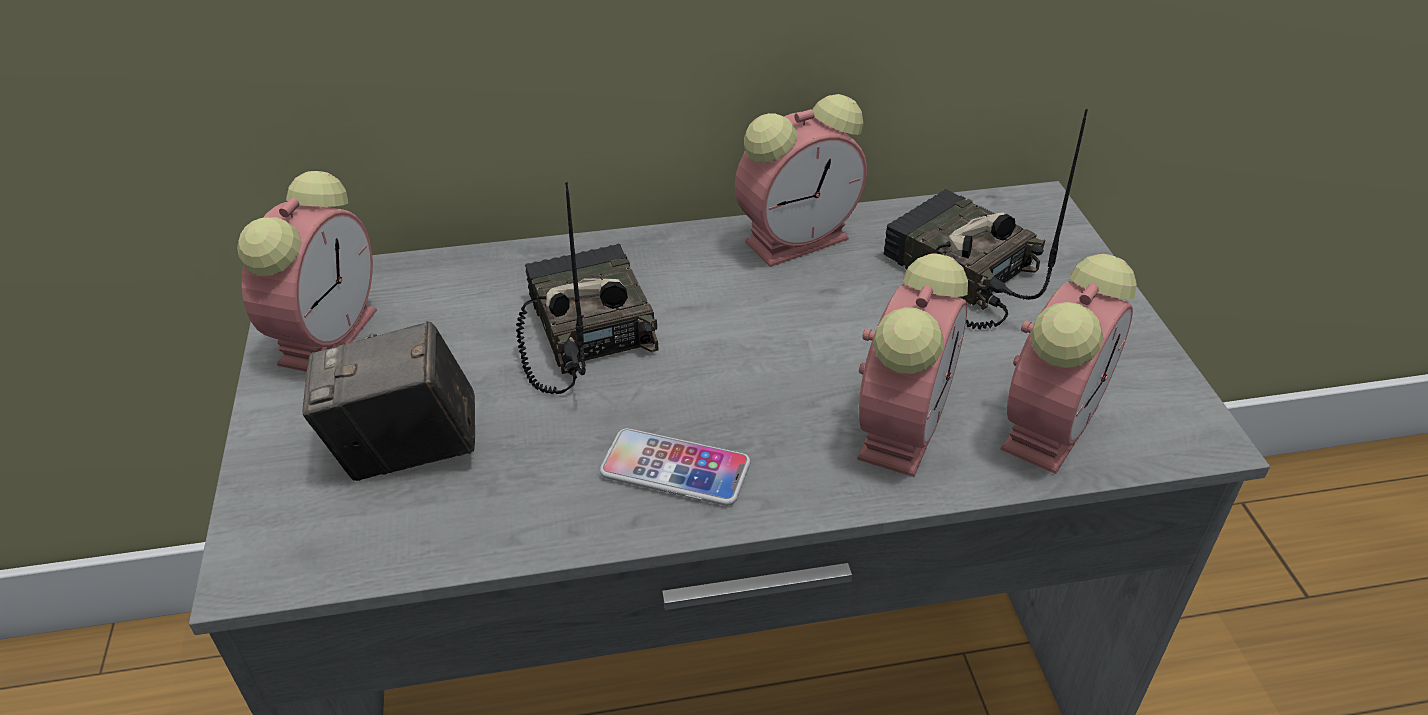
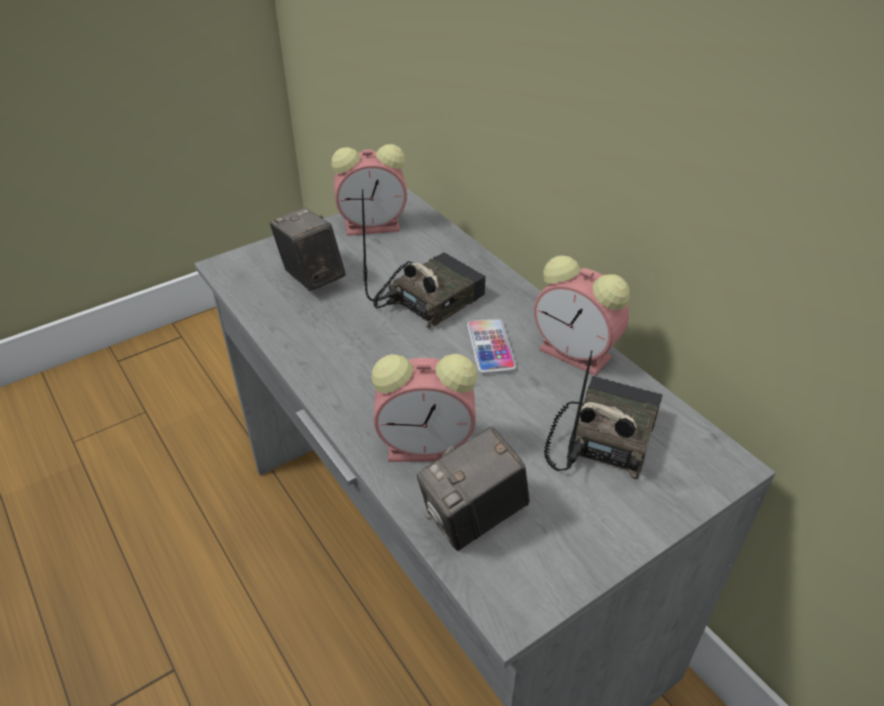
camera: 65 degrees right, 0 degrees up
(675, 469) = (344, 365): phone -> phone (490, 347)
(1050, 423) = (473, 519): alarm clock -> camera

